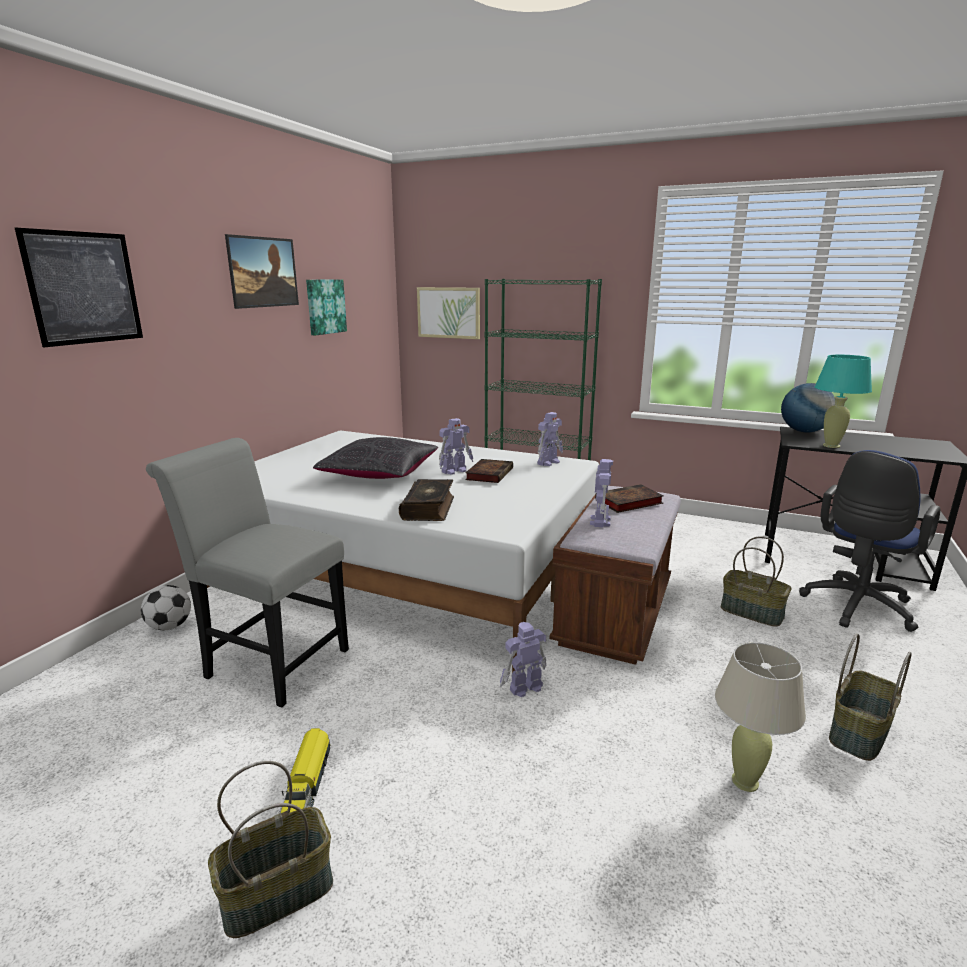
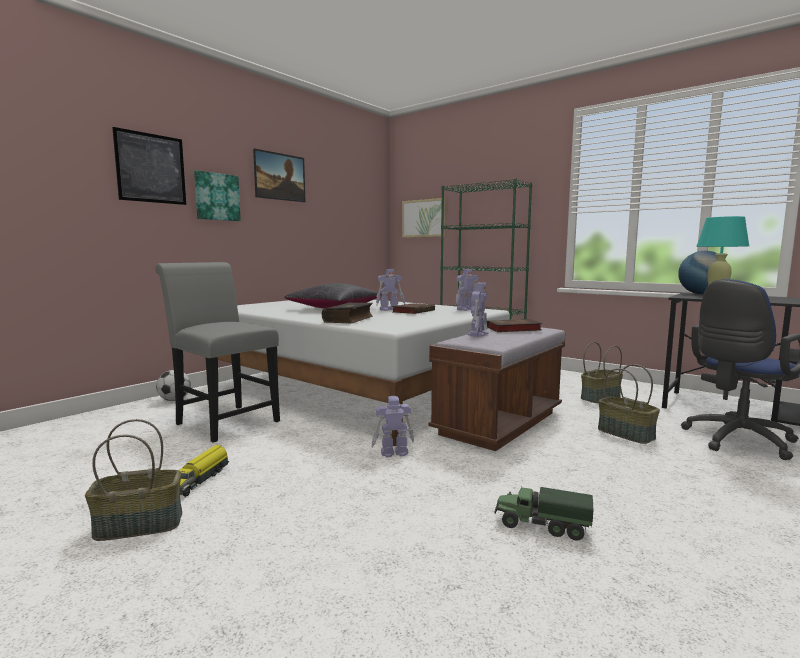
camera: 15 degrees right, 10 degrees down
(325, 306) = (327, 207): picture -> picture (216, 197)
(745, 782) = (541, 526): beige table lamp -> toy truck
(857, 732) = (677, 512): basket -> basket (600, 397)

